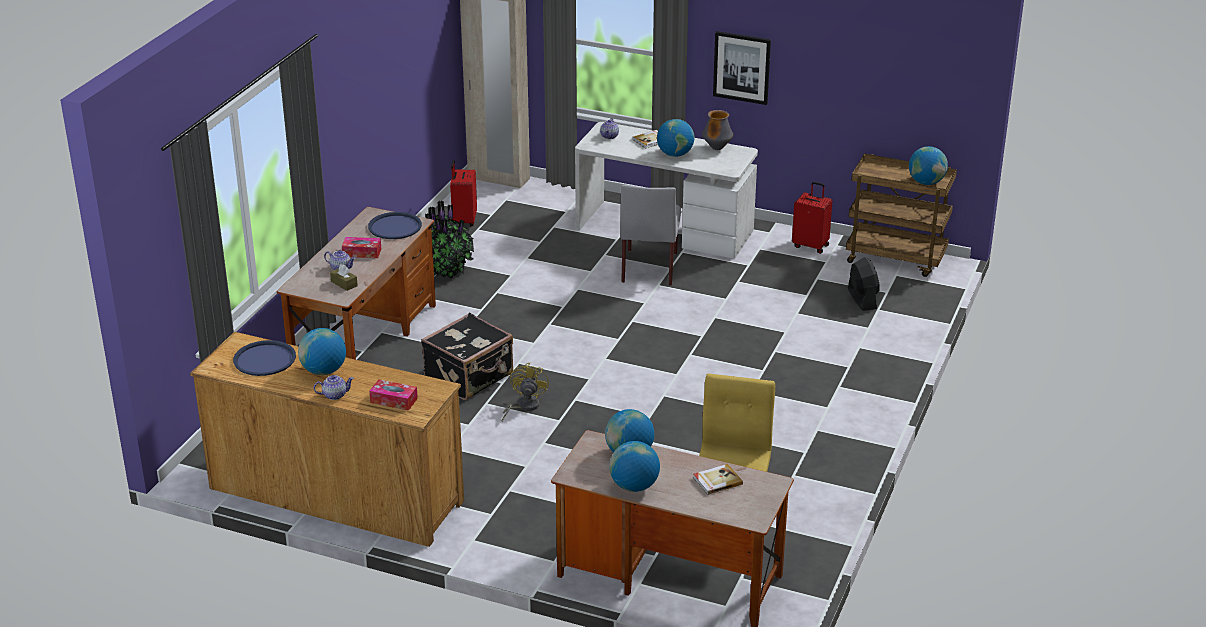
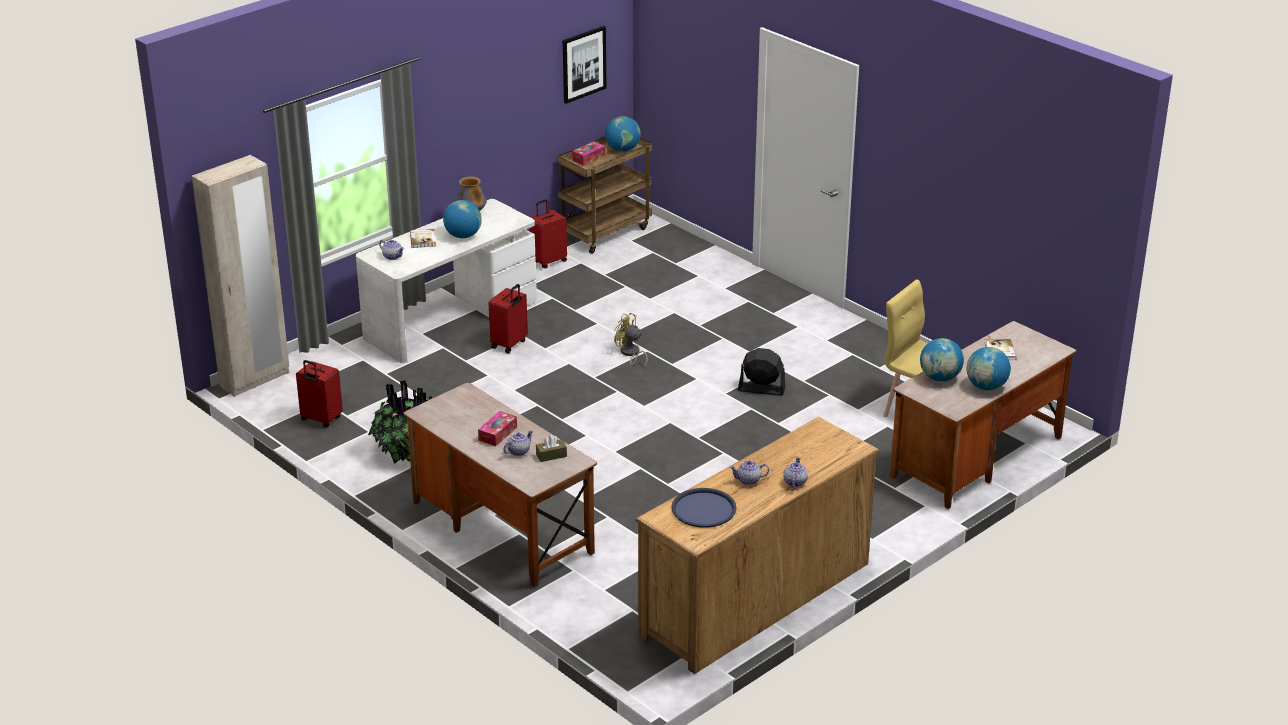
camera: 65 degrees left, 0 degrees up
(324, 371) = (749, 480): globe -> teapot
(394, 400) = (824, 454): tissue box -> tissue box (588, 158)
(395, 227) = (462, 405): blue tray -> none
(470, 377) = (617, 482): black suitcase -> none
(524, 406) = (688, 465): yellow fan -> yellow fan (630, 354)
(649, 267) = (509, 344): grey chair -> red suitcase
(742, 67) = (452, 132): picture -> picture (583, 64)
(862, 299) = (653, 265): black fan -> black fan (761, 389)

